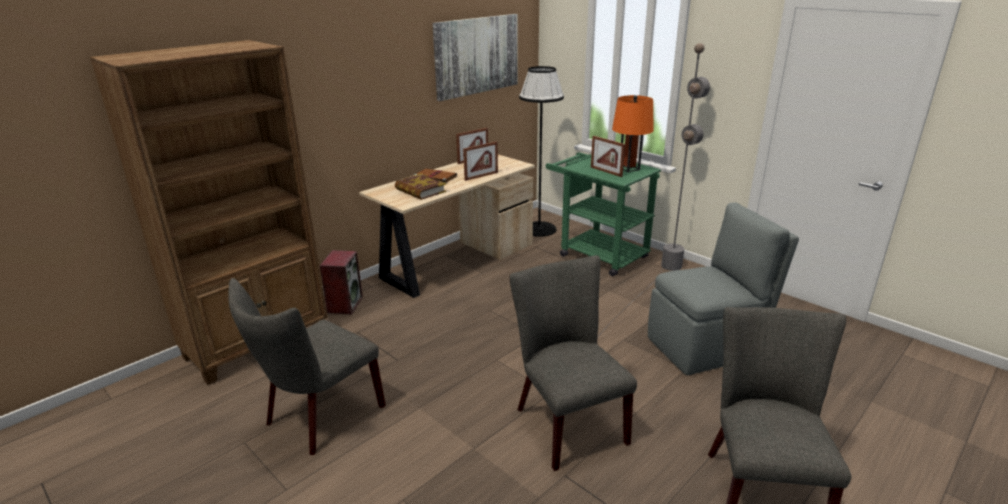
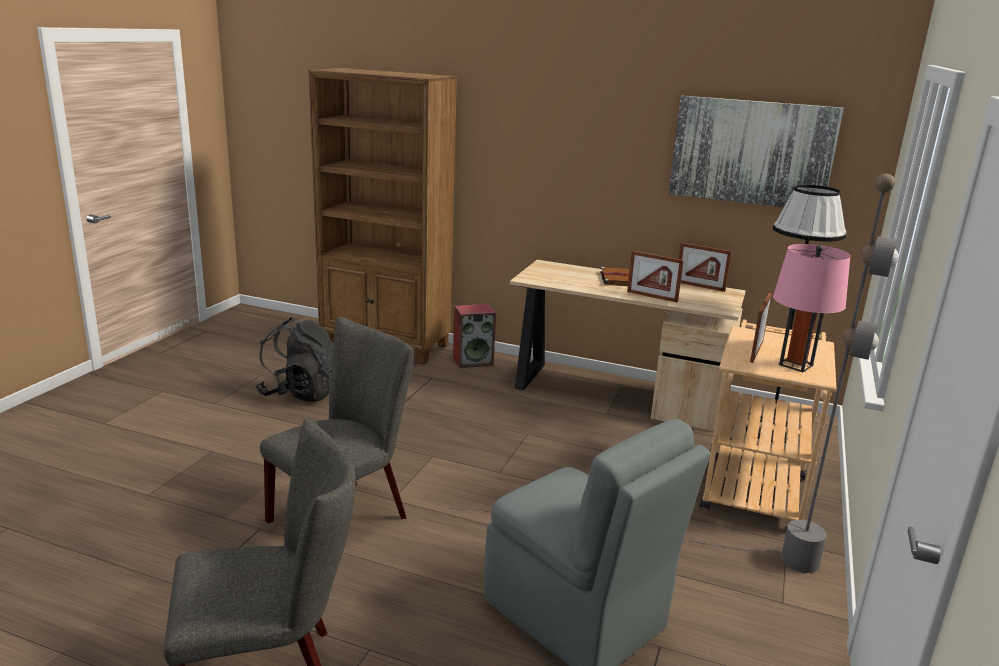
camera: 65 degrees right, 5 degrees down
(319, 418) = (300, 393): grey chair -> black backpack
(420, 190) = (570, 279): book -> none
(597, 254) = (754, 486): green cart -> beige cart
(629, 168) = (796, 365): orange table lamp -> pink table lamp

